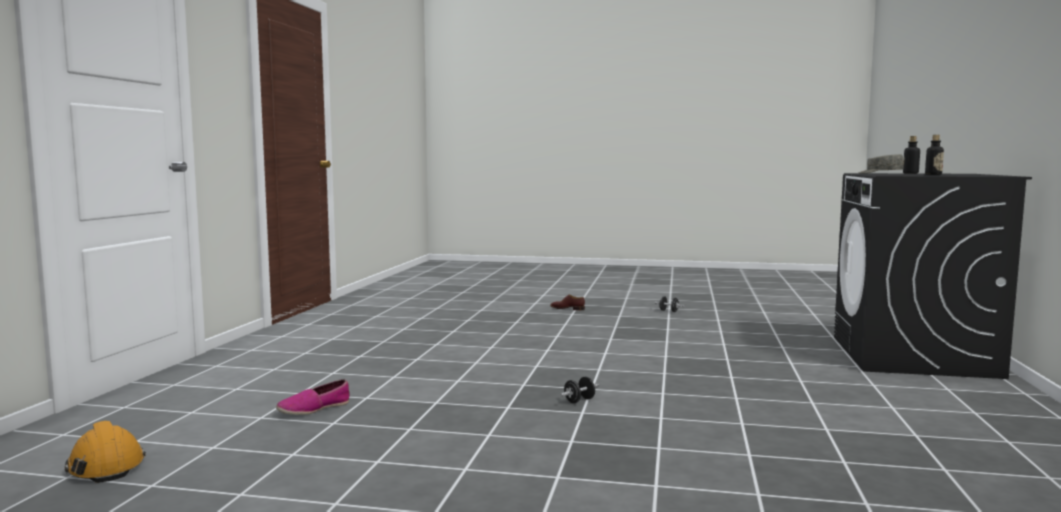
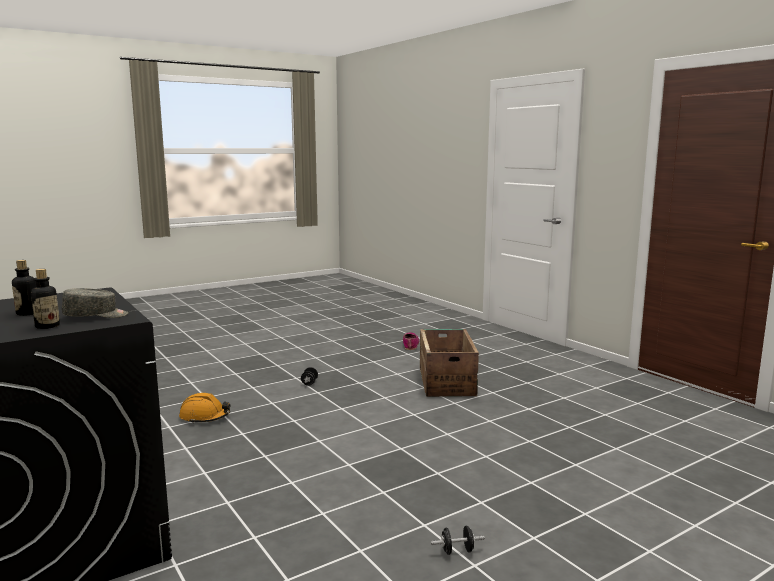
camera: 135 degrees right, 5 degrees up
(105, 466) = (404, 319): orange hard hat -> orange hard hat (204, 417)
(439, 360) = (447, 381): none -> crate
(567, 309) = (565, 493): brown shoe -> none

